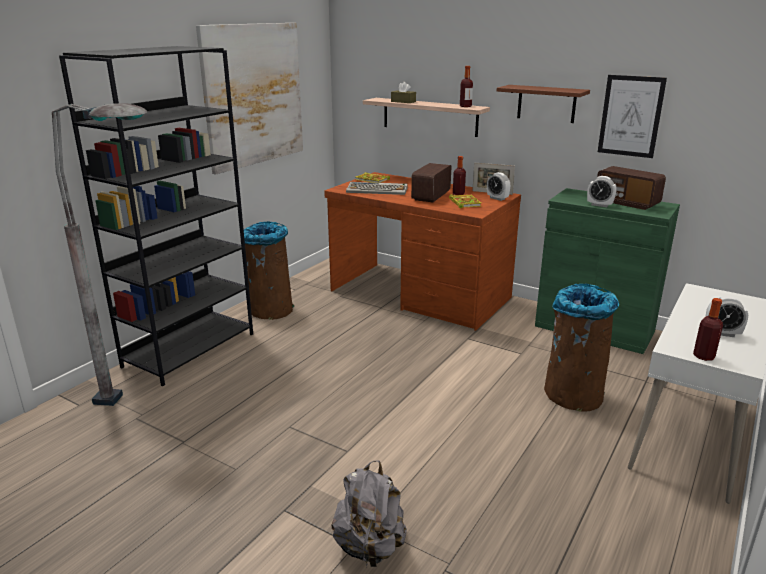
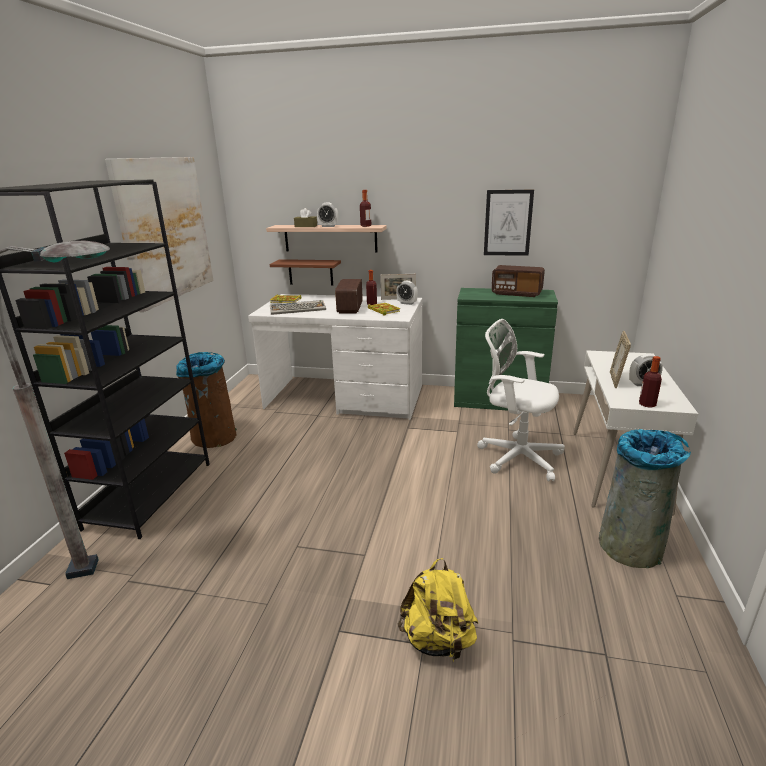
camera: 20 degrees left, 0 degrees up
(370, 547) = (438, 640): grey backpack -> yellow backpack
(419, 294) = (345, 397): brown desk -> white desk
(546, 103) = (436, 218): brown shelf -> brown shelf (310, 272)
(572, 394) = (516, 456): brown trash can -> white office chair
(599, 205) = (499, 298): alarm clock -> alarm clock (328, 226)
(647, 520) = (631, 545): none -> grey trash can
(690, 323) = (616, 380): none -> picture frame

